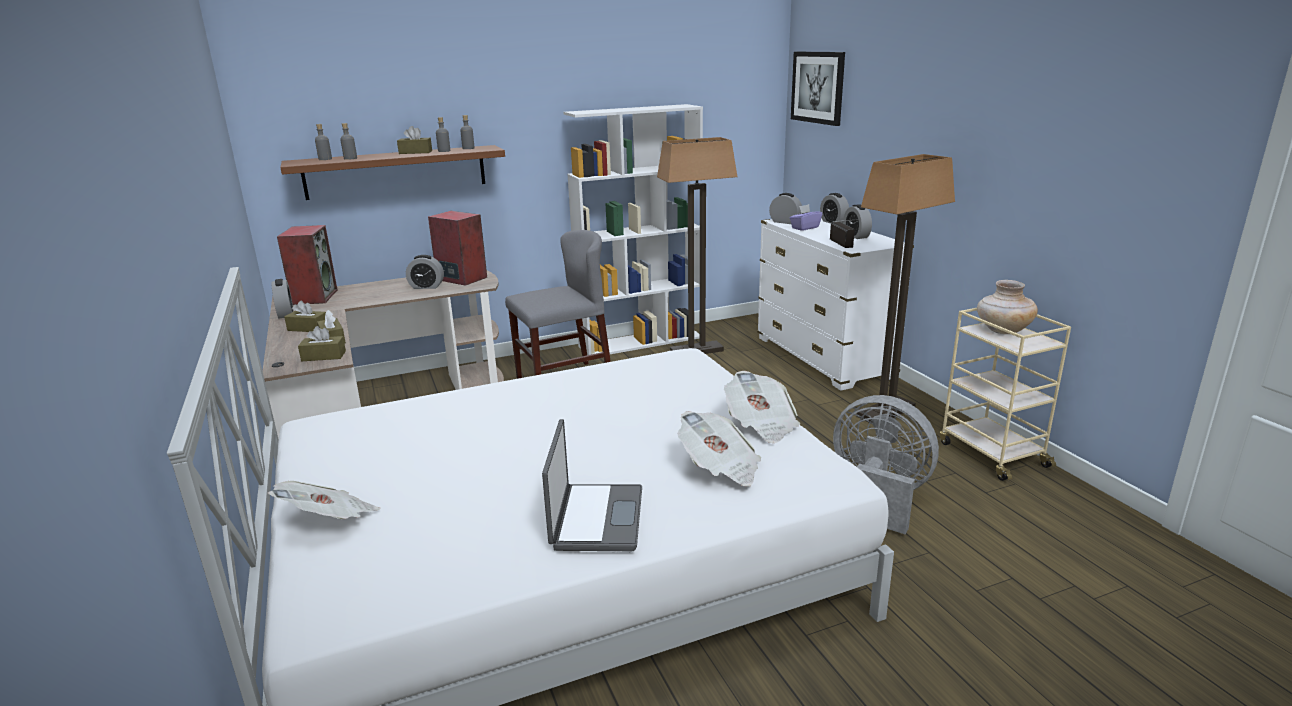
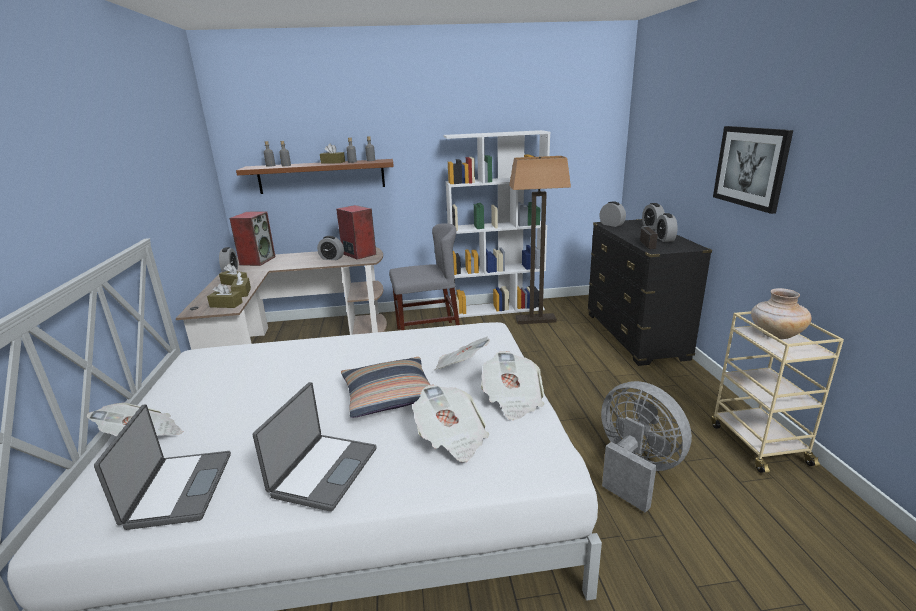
camera: 15 degrees right, 0 degrees up
(430, 562) = (178, 489): none -> laptop
(617, 438) = (389, 396): none -> pillow
(680, 399) = (461, 367): none -> newspaper
(805, 228) = (625, 230): purple tissue box -> none
(818, 87) = (649, 116): picture -> picture (750, 167)
(823, 358) = (634, 336): white dresser -> black dresser
(886, 412) = (671, 390): floor lamp -> none

